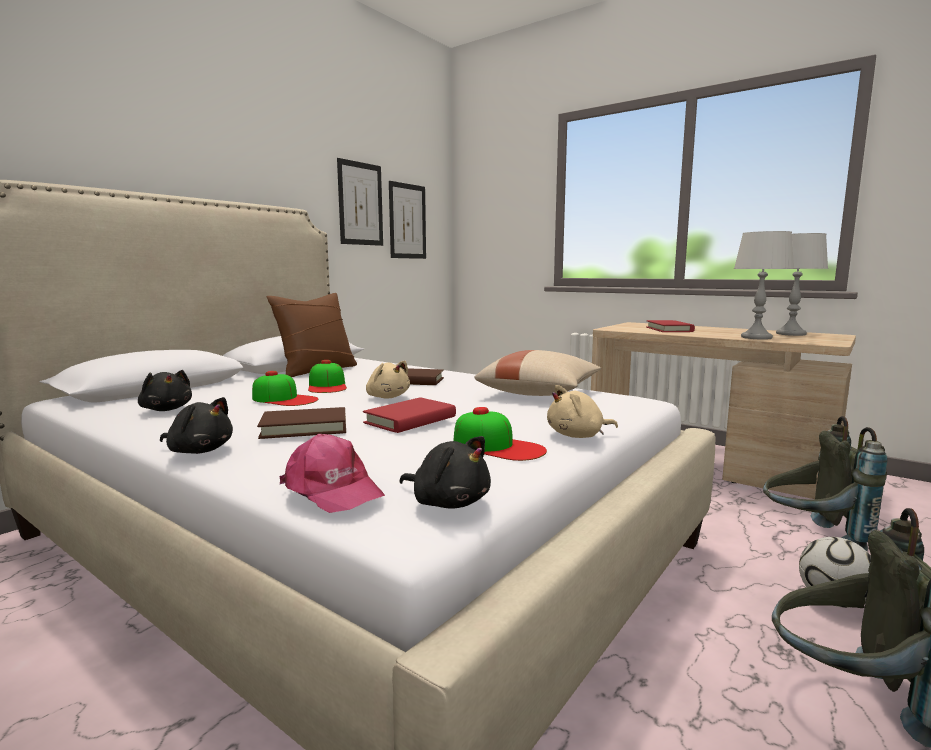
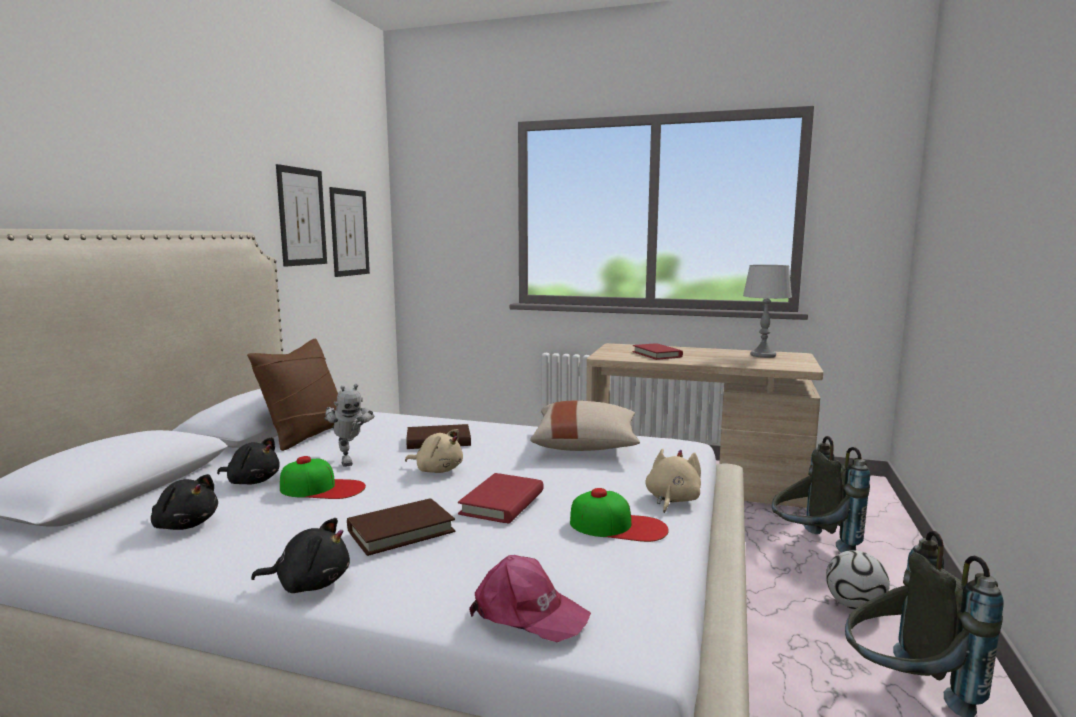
camera: 20 degrees left, 0 degrees up
(327, 386) = (348, 460): cap -> toy robot
(448, 502) = (640, 604): black plush toy -> black plush toy (252, 481)
(578, 436) = (672, 500): beige plush toy -> beige plush toy turned 150 degrees clockwise
(756, 337) = (742, 363): grey table lamp -> none

